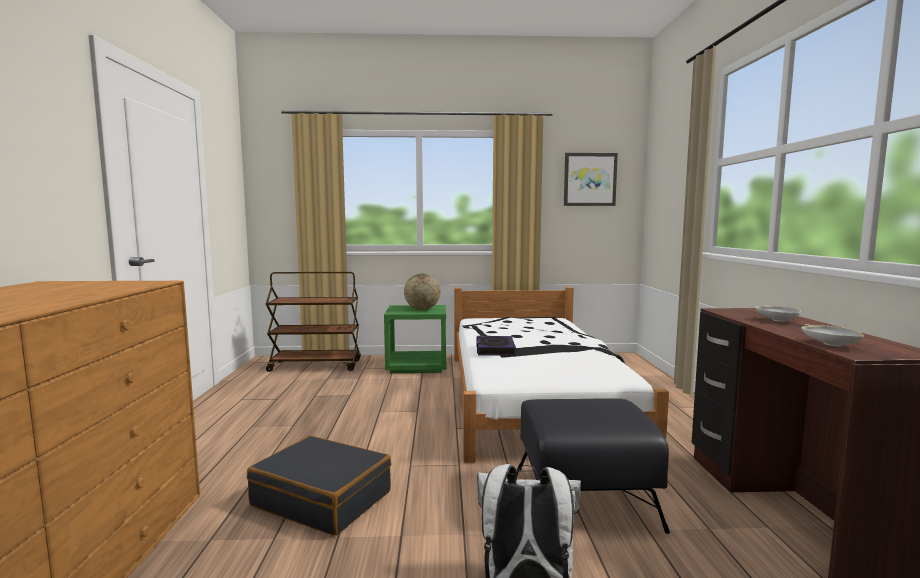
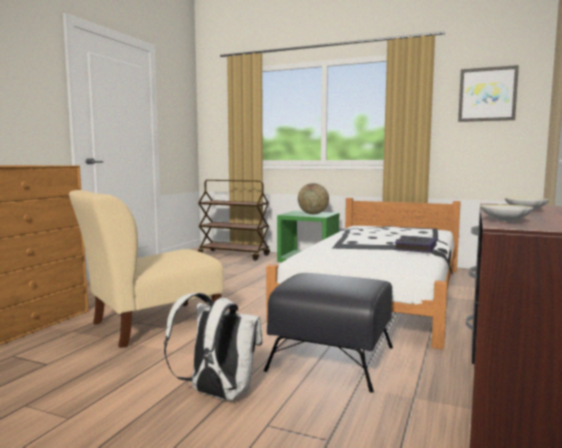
camera: 25 degrees right, 0 degrees up
(322, 498) = (151, 325): black suitcase -> beige chair
(495, 350) = (335, 243): book -> book (415, 248)

